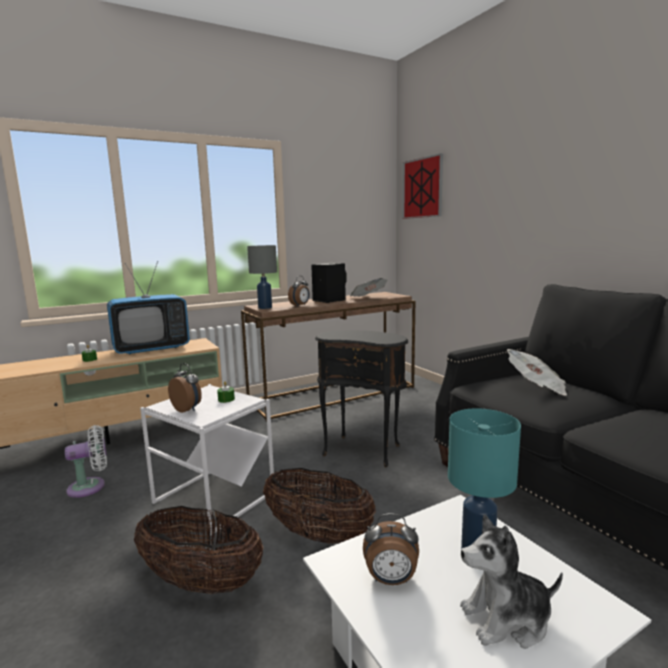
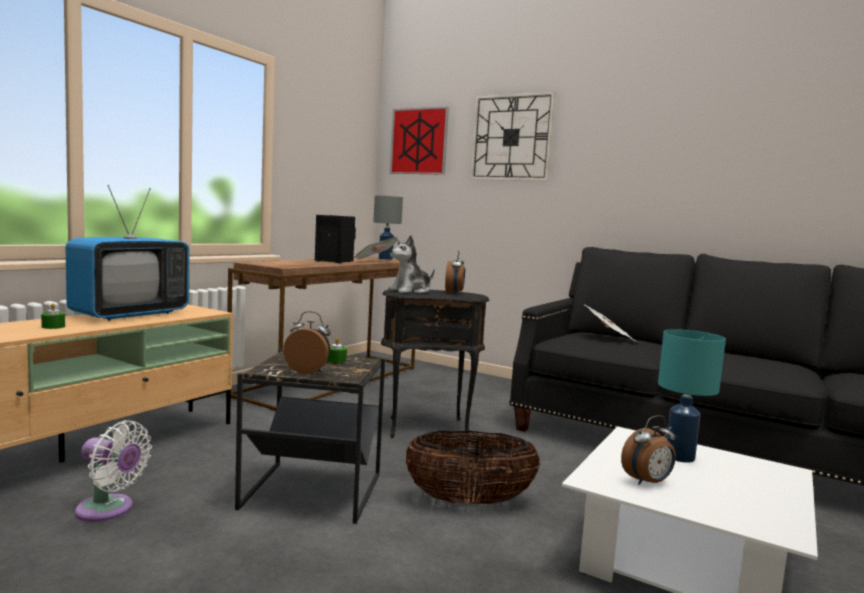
camera: 30 degrees left, 5 degrees down
(90, 487) = (109, 510): white fan -> white fan turned 75 degrees clockwise
(201, 582) = (398, 563): basket -> none
(214, 497) = (311, 492): white side table -> black side table
(265, 307) = (273, 264): grey table lamp -> grey table lamp (386, 259)
(300, 305) = (313, 264): alarm clock -> alarm clock (454, 293)
(493, 175) = (511, 137): none -> wall clock
(507, 619) = (745, 486): plush toy -> plush toy (410, 291)

